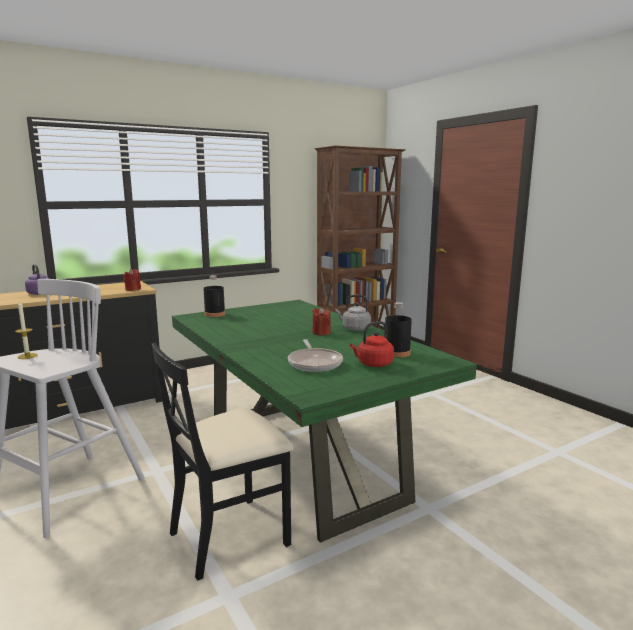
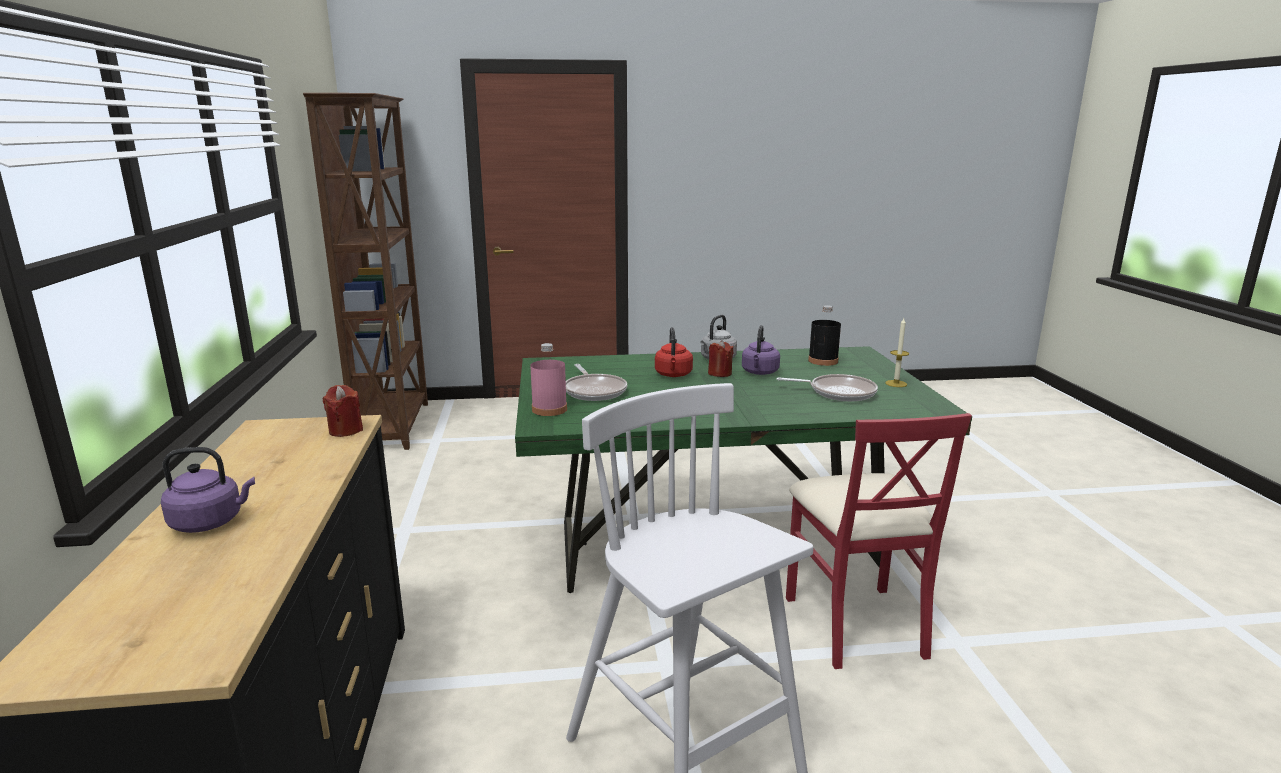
camera: 65 degrees left, 5 degrees up
(27, 356) = (666, 562): candle -> candle (896, 383)
(214, 314) = (549, 409): black bottle -> pink bottle
(230, 535) = (855, 624): black chair -> red chair
(253, 316) = (594, 391): none -> frying pan
(337, 340) = (759, 372): none -> purple kettle
(373, 364) = (855, 374): red kettle -> red kettle (673, 375)

